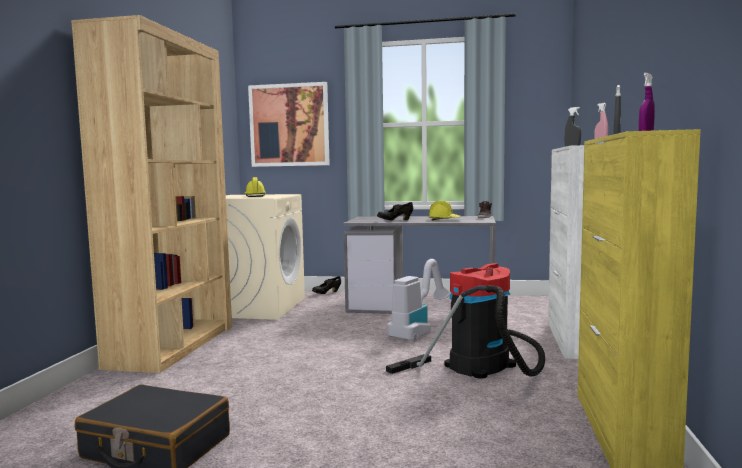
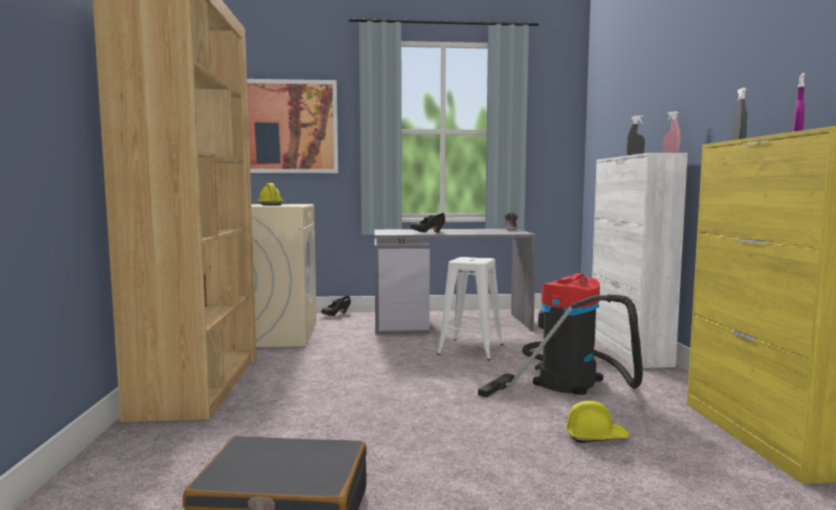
camera: 15 degrees left, 0 degrees up
(418, 330) = (471, 349): vacuum cleaner -> white stool
(444, 220) = (477, 232): yellow hard hat -> yellow hard hat (595, 437)

